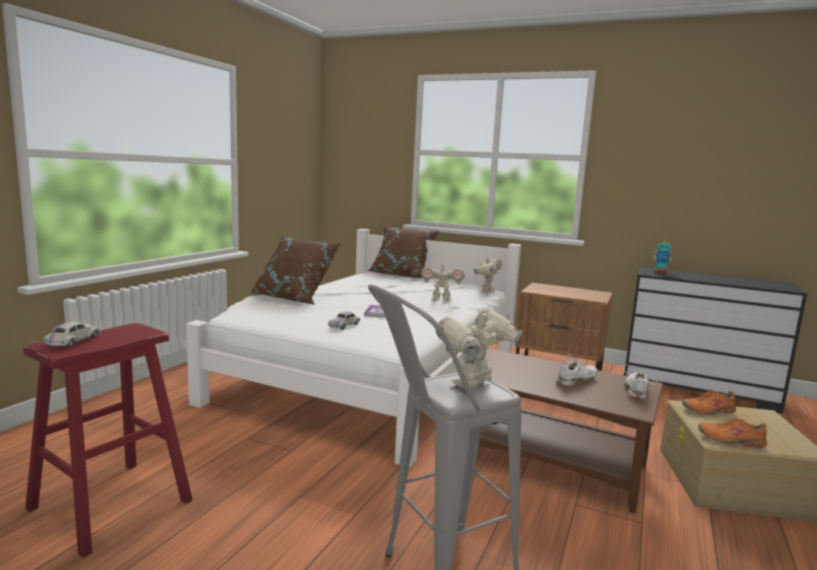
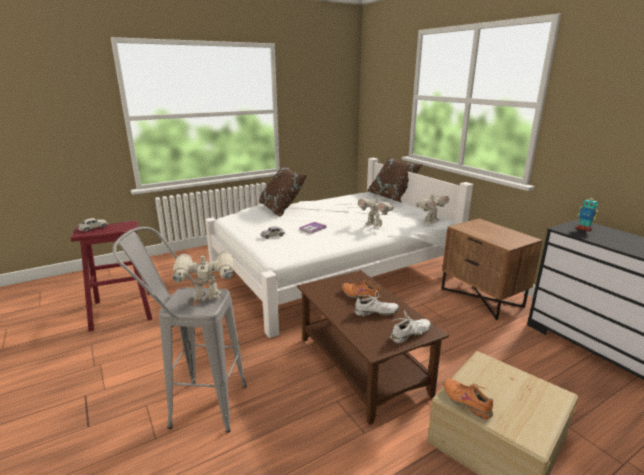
camera: 35 degrees right, 10 degrees up
(708, 410) = (496, 371): orange shoe -> orange shoe (361, 295)

